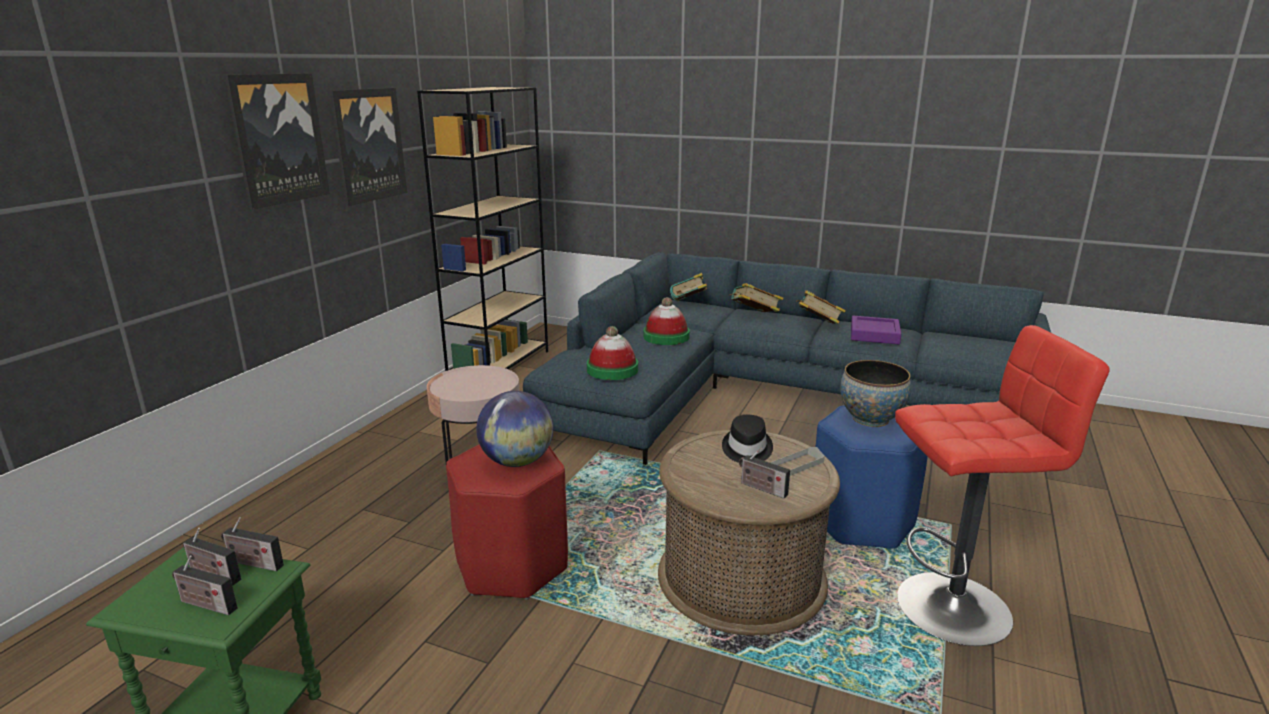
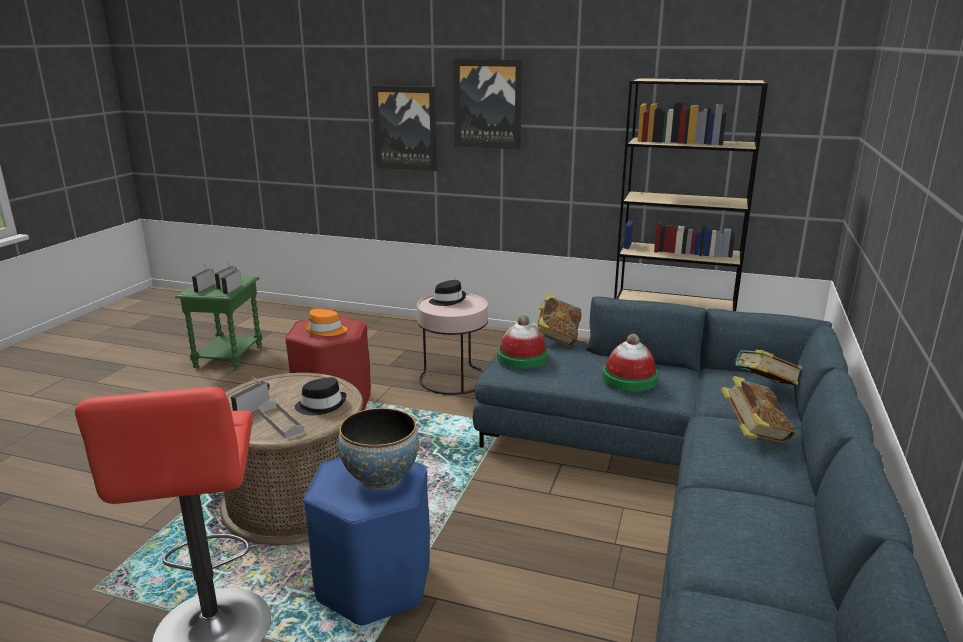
camera: 85 degrees right, 0 degrees up
(368, 145) = (573, 119): picture -> picture (405, 128)
(458, 384) = (447, 300): none -> black hat
(517, 461) = (325, 330): globe -> orange hat
(818, 326) = (753, 487): book -> book (557, 339)
(874, 335) = (737, 537): purple tray -> none

